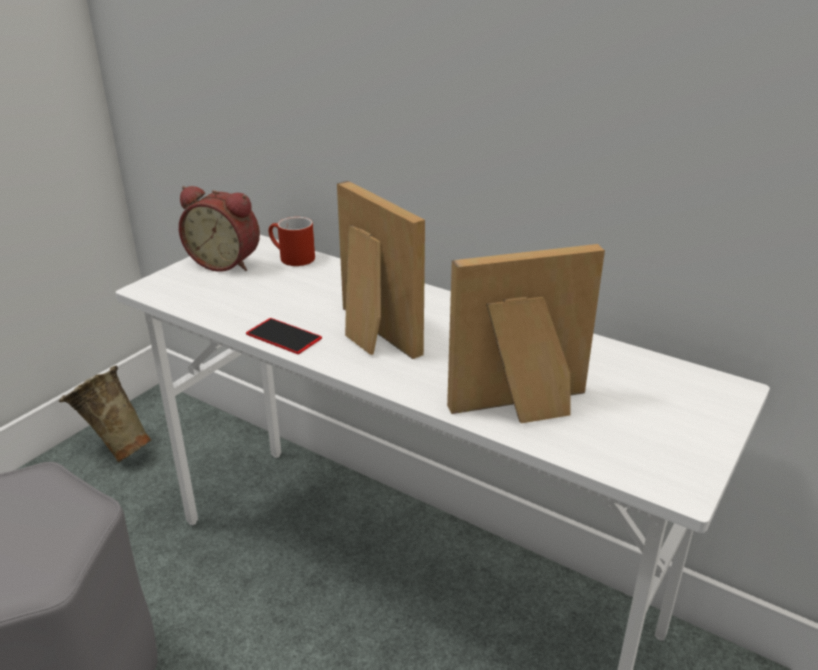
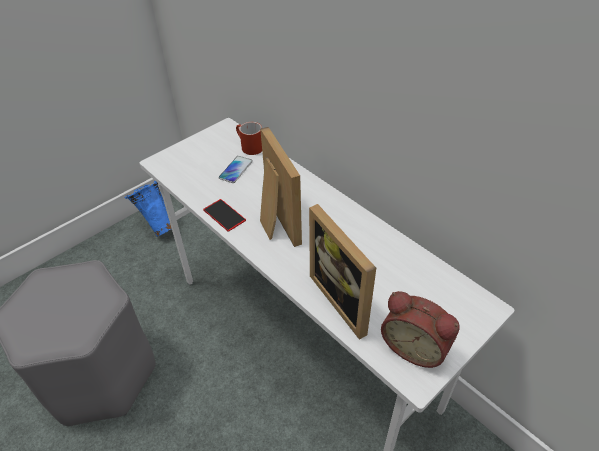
camera: 15 degrees right, 15 degrees up
(115, 450) = (157, 226): beige vase -> blue vase
(226, 262) = (208, 146): alarm clock -> alarm clock (415, 346)
(281, 284) = (236, 170): none -> phone
(523, 409) = (346, 299): picture frame -> picture frame turned 120 degrees counterclockwise

